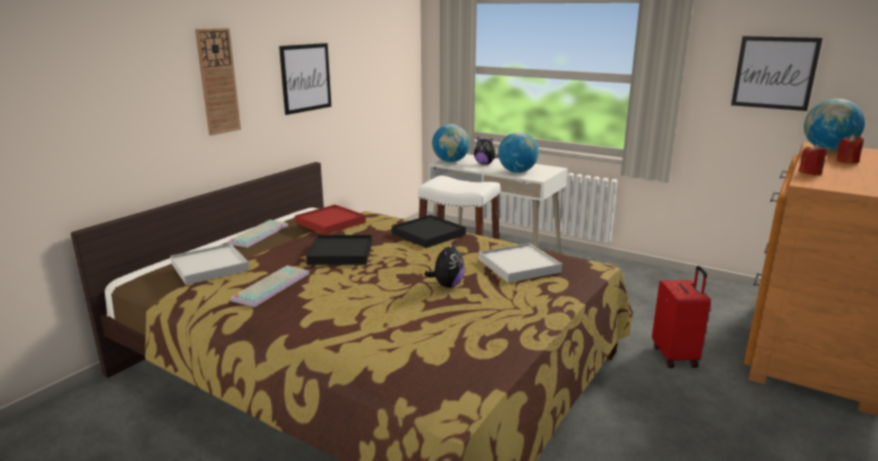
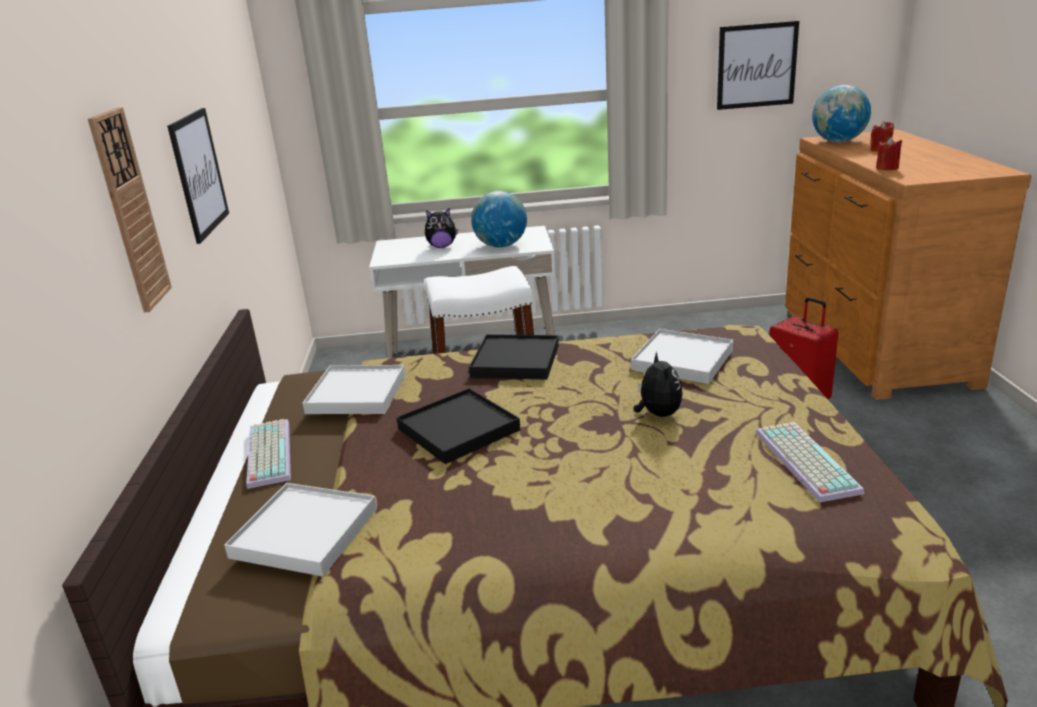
camera: 35 degrees left, 5 degrees up
(271, 286) = (455, 514): keyboard -> keyboard (803, 461)
(330, 222) = (357, 394): red tray -> white tray
(450, 161) = (392, 255): globe -> none

